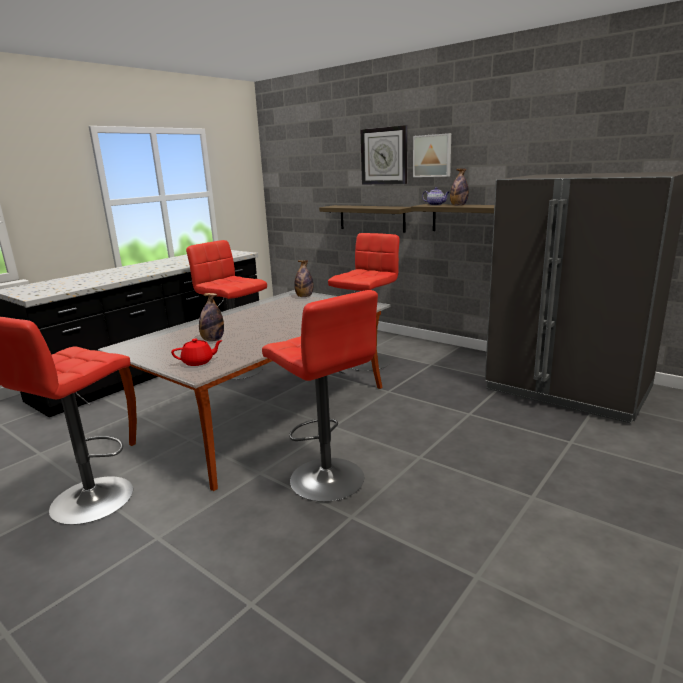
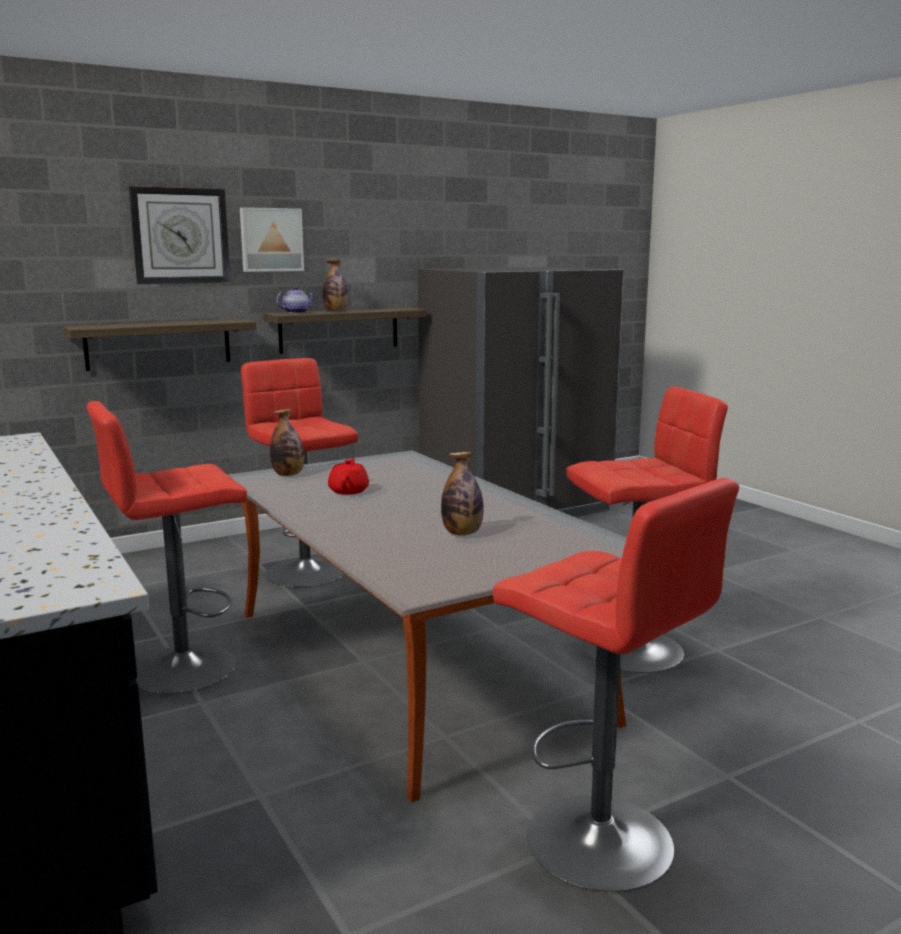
camera: 70 degrees left, 5 degrees down
(198, 362) = (564, 545): red teapot -> red teapot (349, 490)

